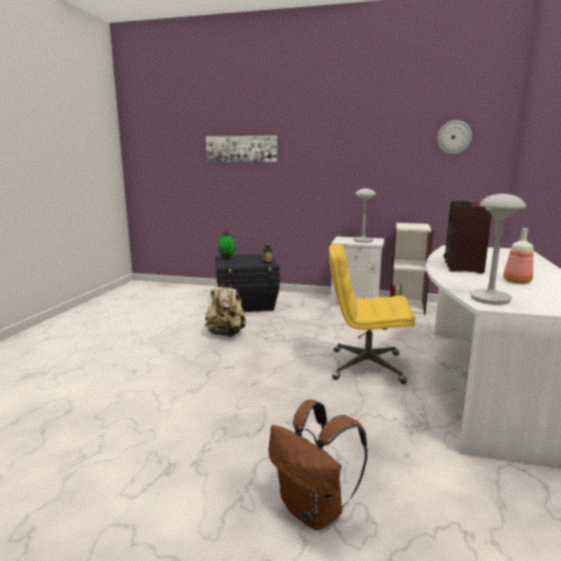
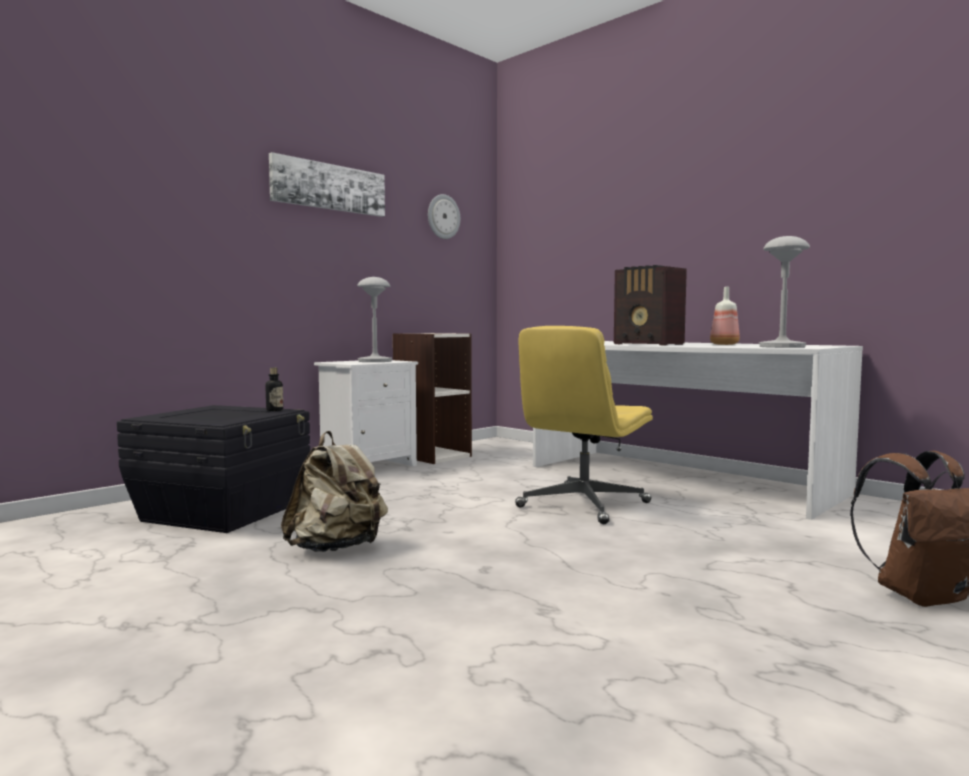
camera: 60 degrees left, 10 degrees down
(227, 259) = (178, 418): potted plant -> none
(241, 148) = (117, 185): picture -> picture (329, 187)

